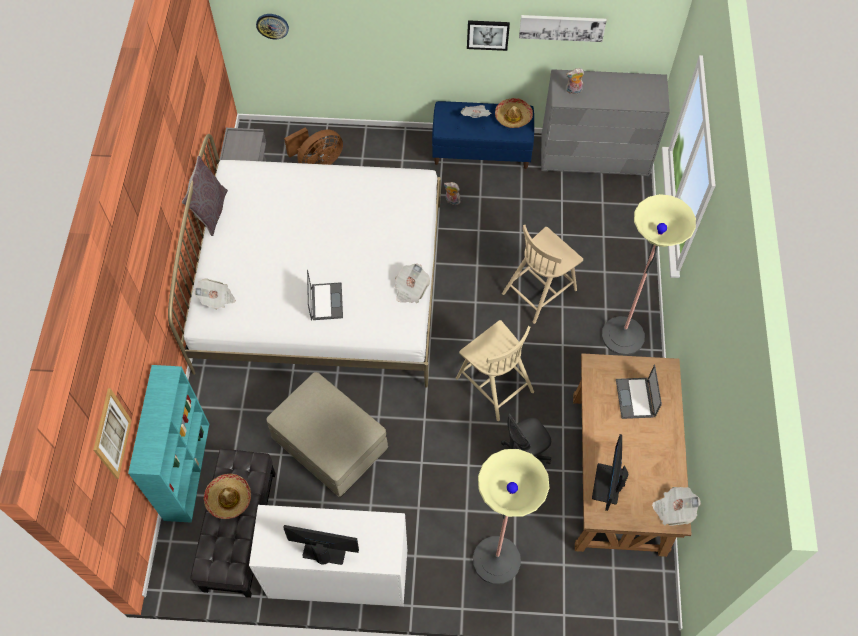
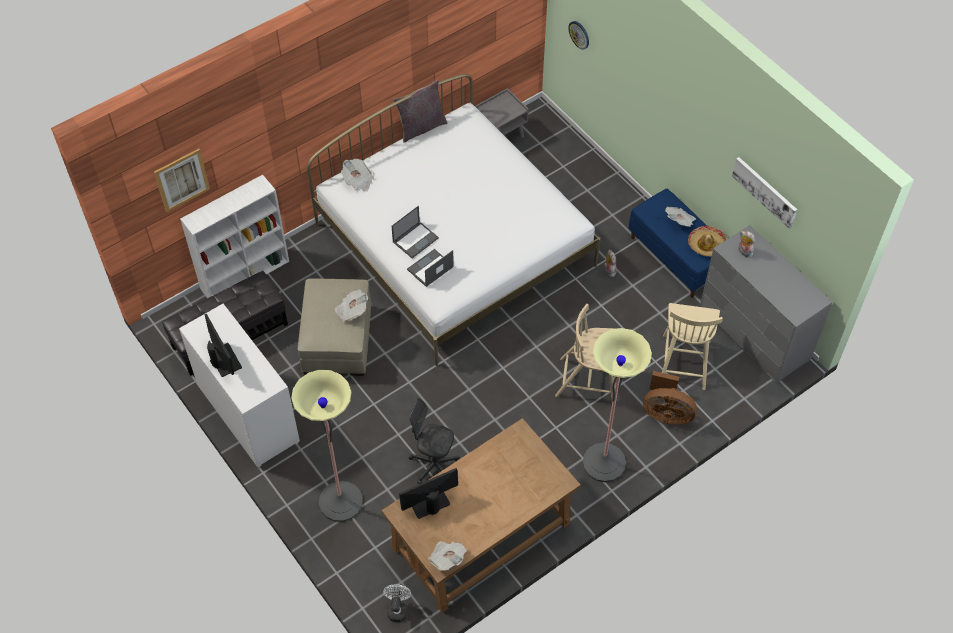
camera: 50 degrees right, 5 degrees down
(187, 470) = (246, 274): turquoise bookcase -> white bookcase
(228, 498) = (232, 300): hat -> none
(317, 163) = (554, 167): brown fan -> brown fan (666, 413)
(410, 289) = (474, 281): newspaper -> newspaper (351, 311)
(487, 34) = (713, 156): picture -> none
(493, 383) = (479, 405): beige chair -> beige chair (684, 360)
(635, 399) = (517, 477): laptop -> laptop (430, 268)
(636, 589) = (397, 609): none -> white fan

